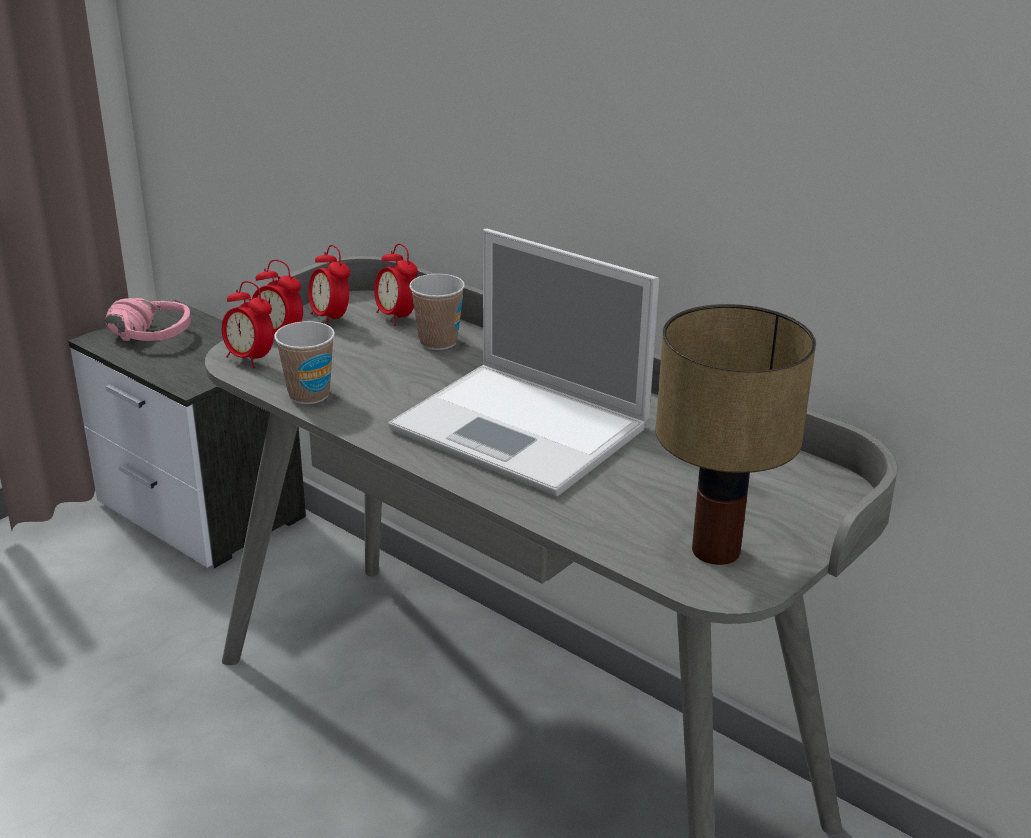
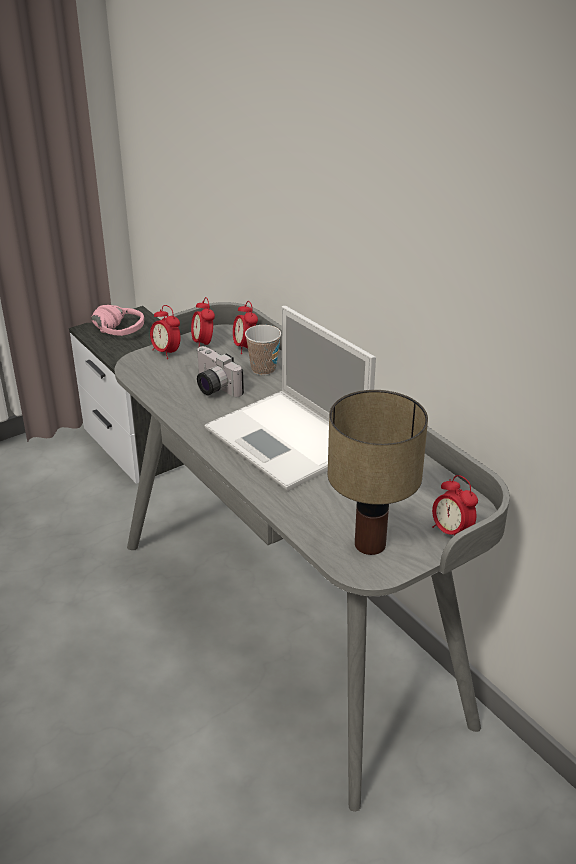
camera: 15 degrees right, 5 degrees up
(250, 359) = (142, 367): alarm clock -> alarm clock (451, 532)
(309, 395) = (167, 397): cup -> none
(373, 374) = (213, 387): none -> camera

